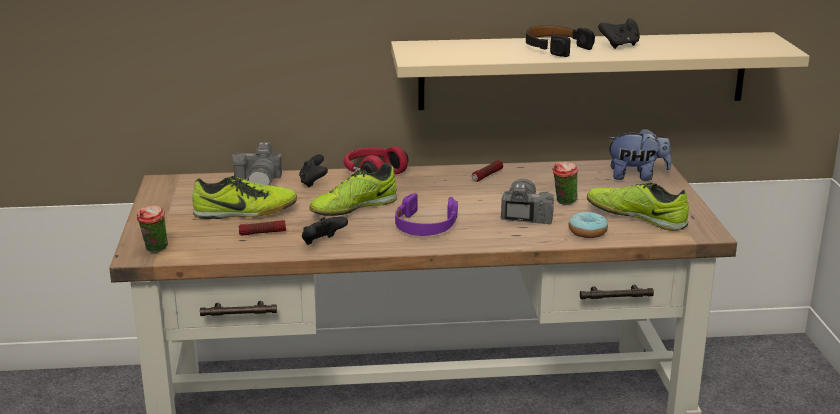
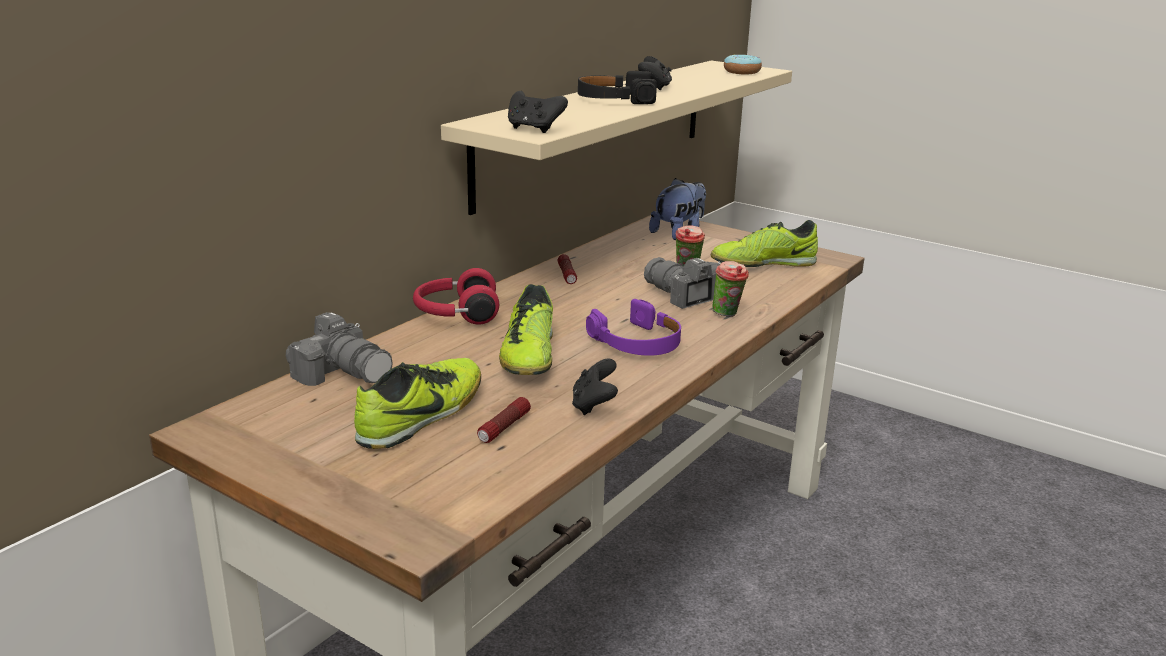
camera: 50 degrees left, 0 degrees up
(155, 250) = (426, 518): cup -> cup (728, 315)
(313, 182) = (415, 349): black game controller -> black game controller (534, 129)
(587, 232) = (766, 291): donut -> donut (741, 72)

